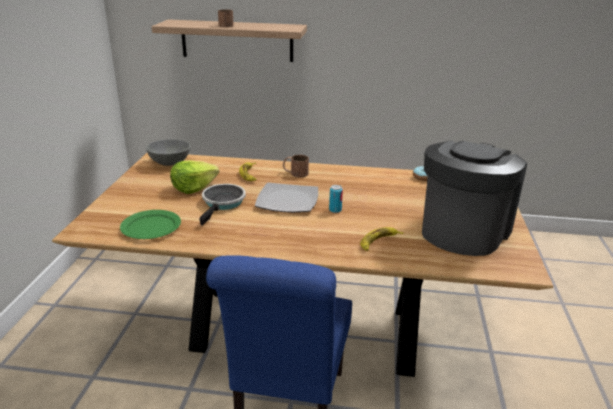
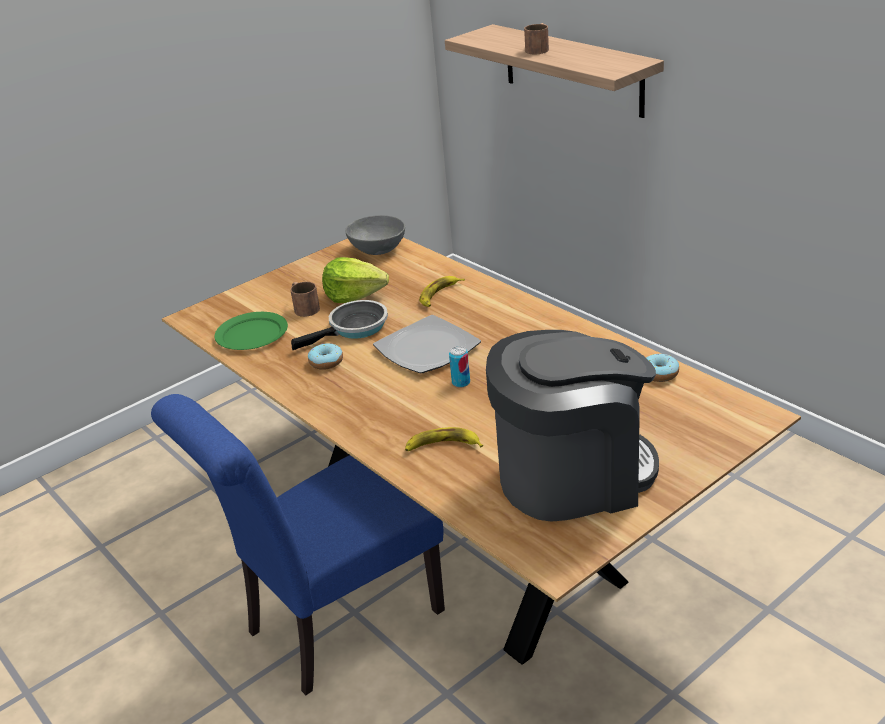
camera: 45 degrees right, 5 degrees up
(234, 225) = (326, 362): none -> donut
(295, 173) = (495, 310): brown mug -> brown mug (304, 307)

